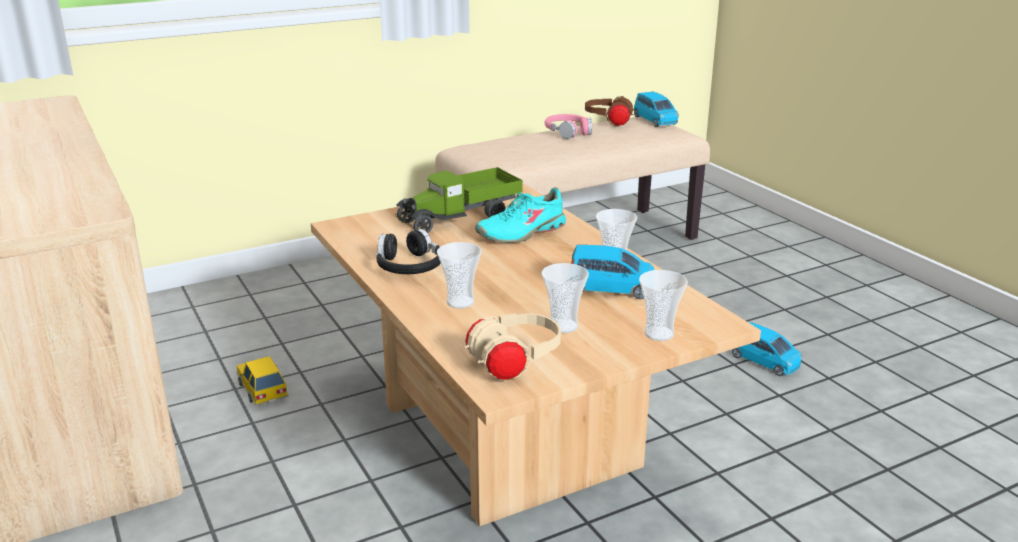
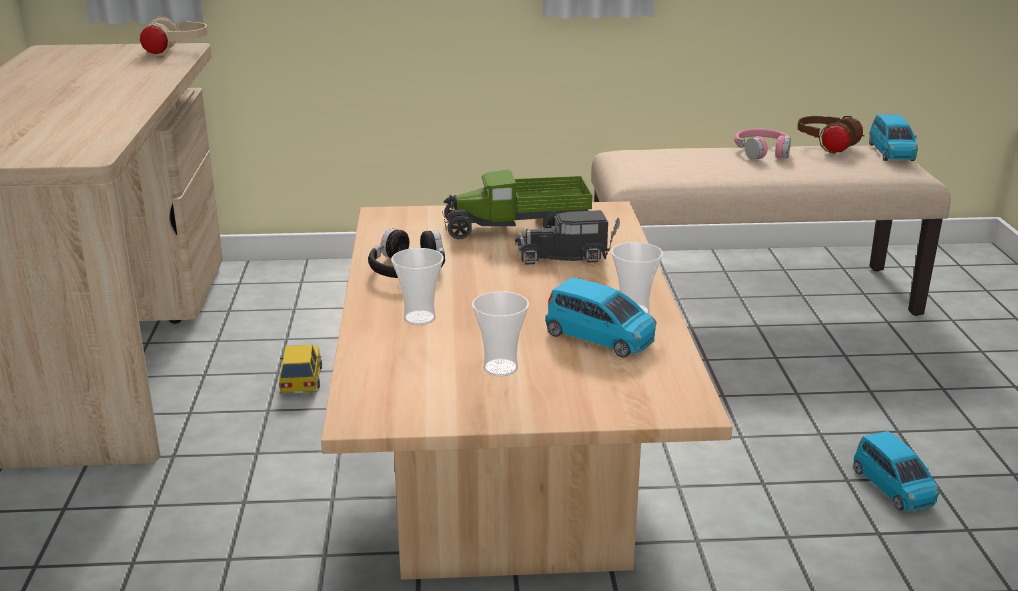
camera: 25 degrees right, 0 degrees up
(514, 364) = (404, 395): beige headphones -> beige headphones (175, 52)
(521, 232) = (566, 256): turquoise shoe -> toy truck
(659, 334) = (599, 401): cup -> none

